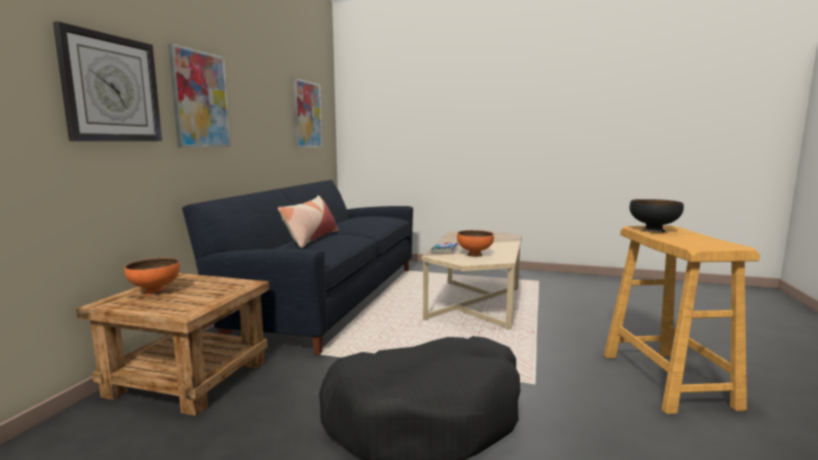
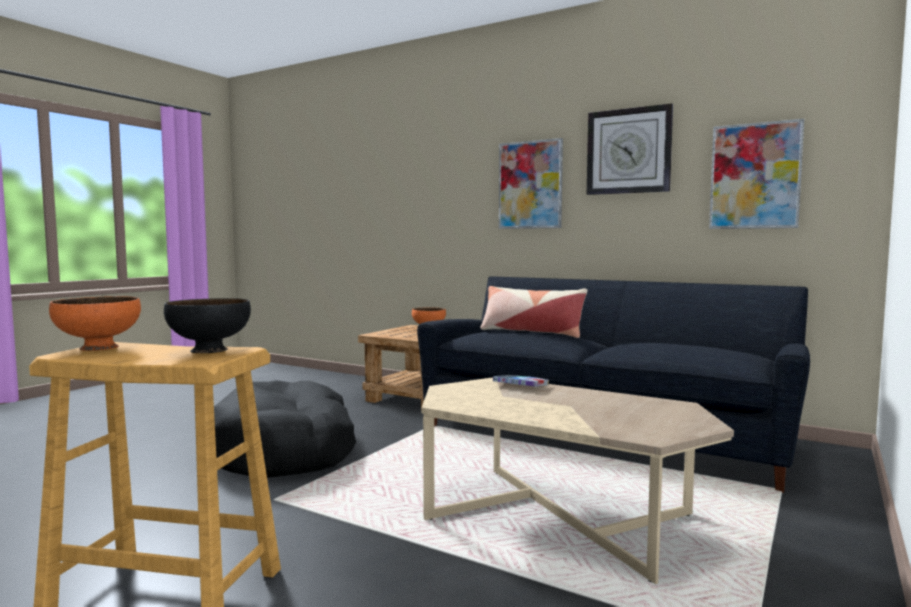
camera: 105 degrees right, 5 degrees down
(111, 89) = (451, 189): wall clock -> wall clock (628, 151)
(474, 255) = (483, 395): orange bowl -> orange bowl (99, 347)

